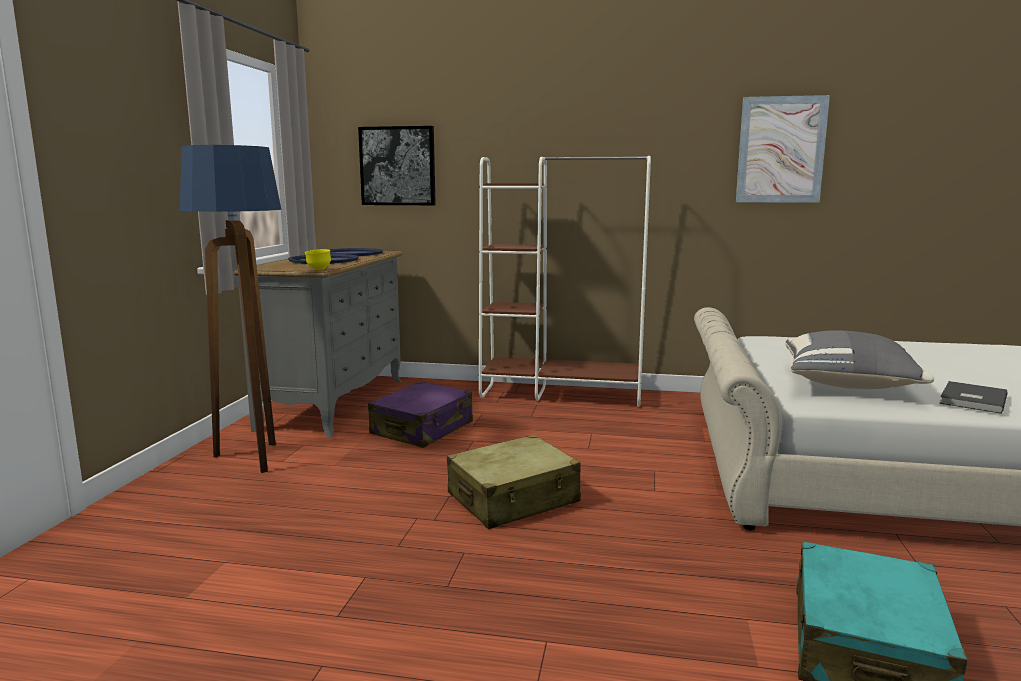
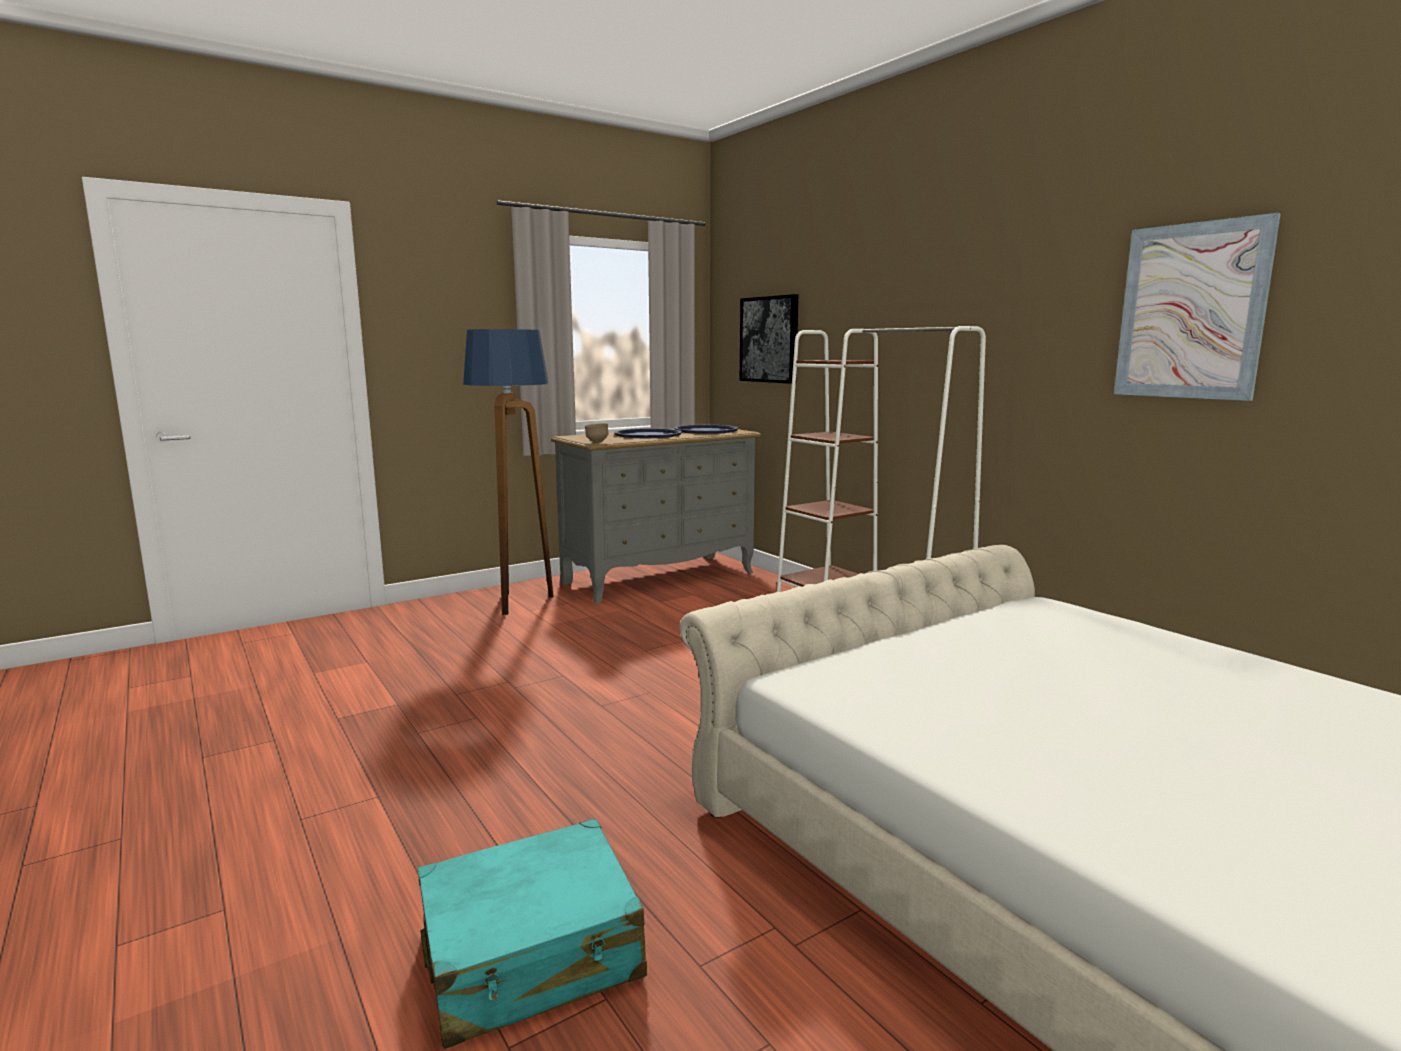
camera: 45 degrees right, 0 degrees up
(318, 269) = (596, 442): yellow bowl -> brown bowl
(422, 429) = (671, 618): purple suitcase -> none
(513, 499) = (597, 697): beige suitcase -> none
(849, 385) = (918, 680): grey pillow -> none
(970, 400) = (1017, 753): grey book -> none

